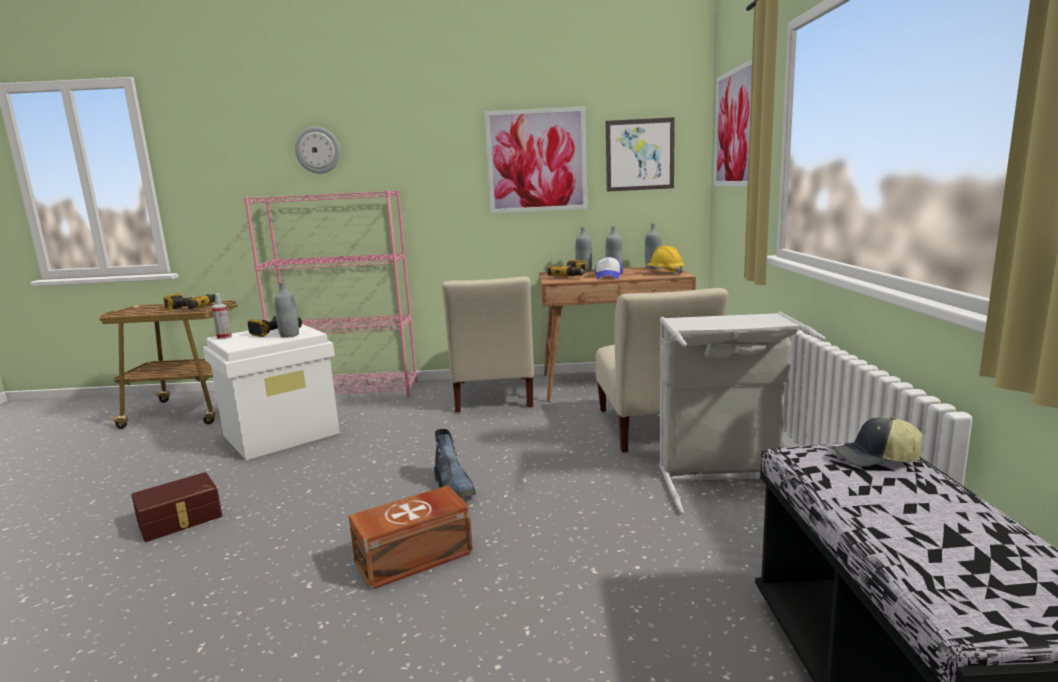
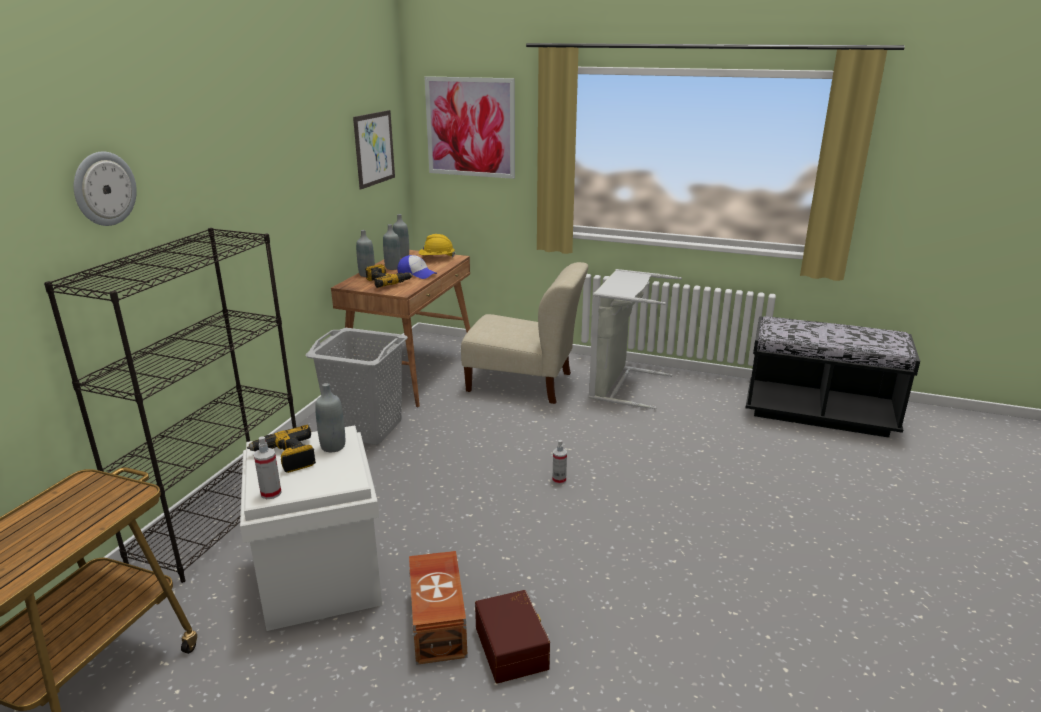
camera: 70 degrees left, 10 degrees up
(192, 307) = (72, 508): power drill -> none
(350, 392) = (222, 515): pink bookcase -> black bookcase
(416, 558) = (657, 510): brown storage box -> brown storage box (439, 622)
(454, 487) = (559, 480): boot -> spray bottle
(493, 396) = (366, 429): beige chair -> grey laundry basket
(536, 161) = (314, 166): picture -> none
(875, 459) = (786, 323): cap -> none

